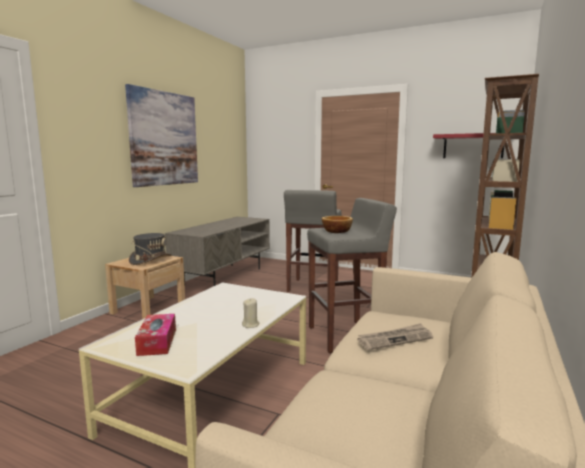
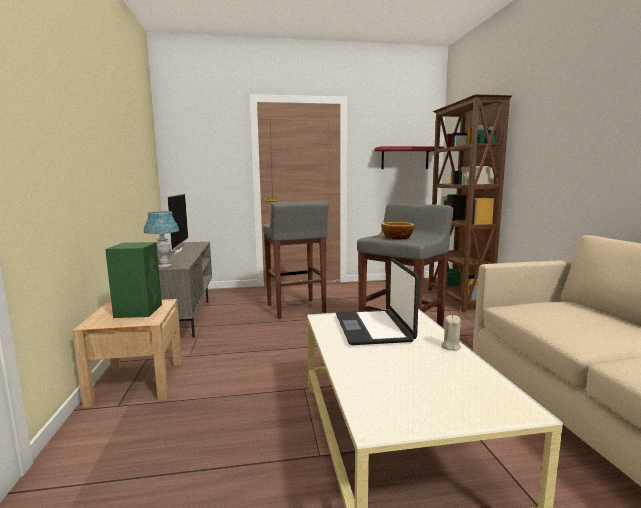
camera: 35 degrees left, 0 degrees up
(150, 260) = (139, 310): grey hat -> green speaker
(157, 342) = (421, 397): tissue box -> none
(164, 139) = (102, 135): picture -> none
(194, 233) = (164, 266): none -> blue table lamp
(229, 223) = (177, 251): none -> television
(236, 300) = (374, 328): none -> laptop
(395, 339) = (584, 321): newspaper -> none

